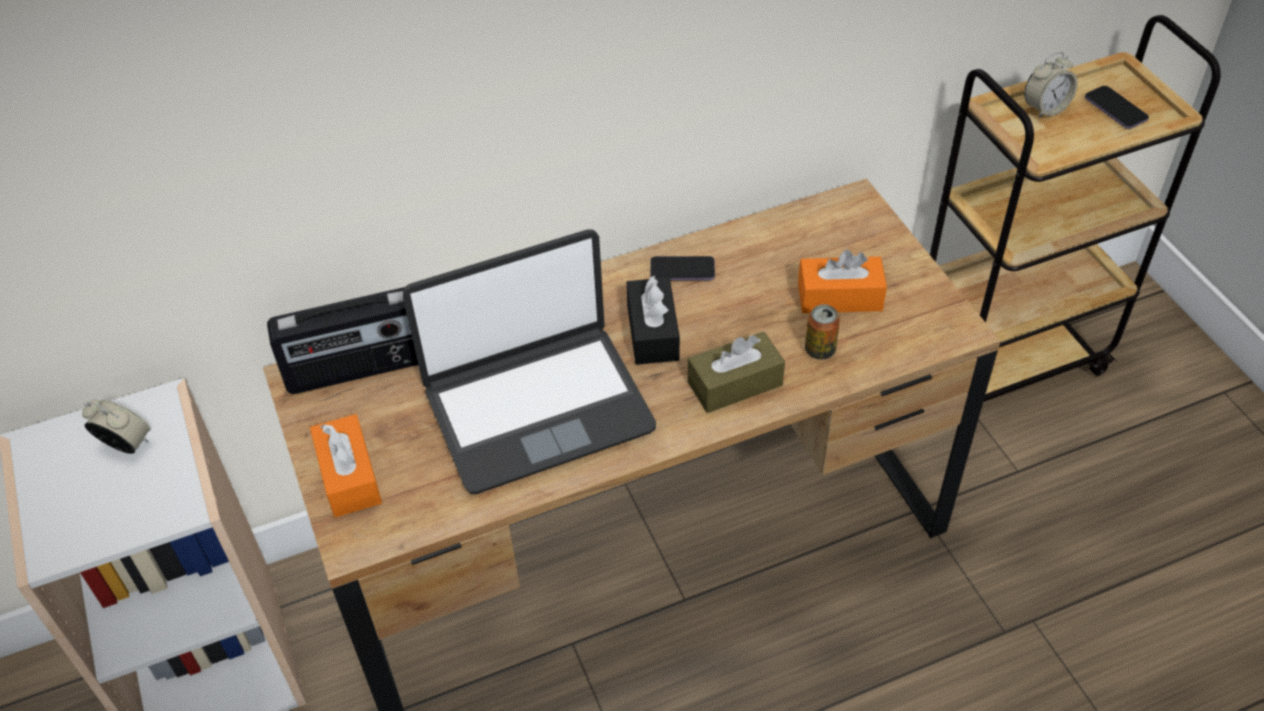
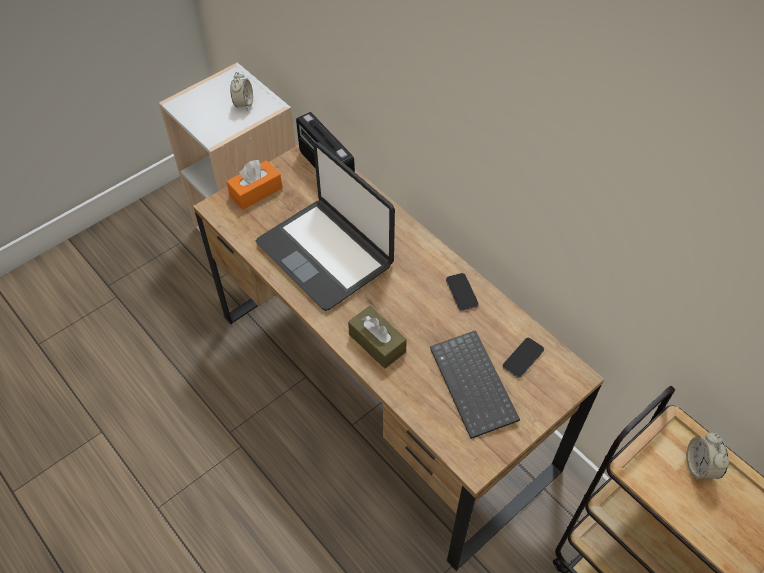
camera: 70 degrees right, 5 degrees up
(652, 332) = (403, 291): black tissue box -> none
(820, 350) = (422, 383): can -> none
(839, 297) = (475, 385): orange tissue box -> keyboard
(1045, 109) = (700, 466): alarm clock -> alarm clock turned 45 degrees clockwise
(1115, 109) = (730, 522): phone -> phone (523, 358)

